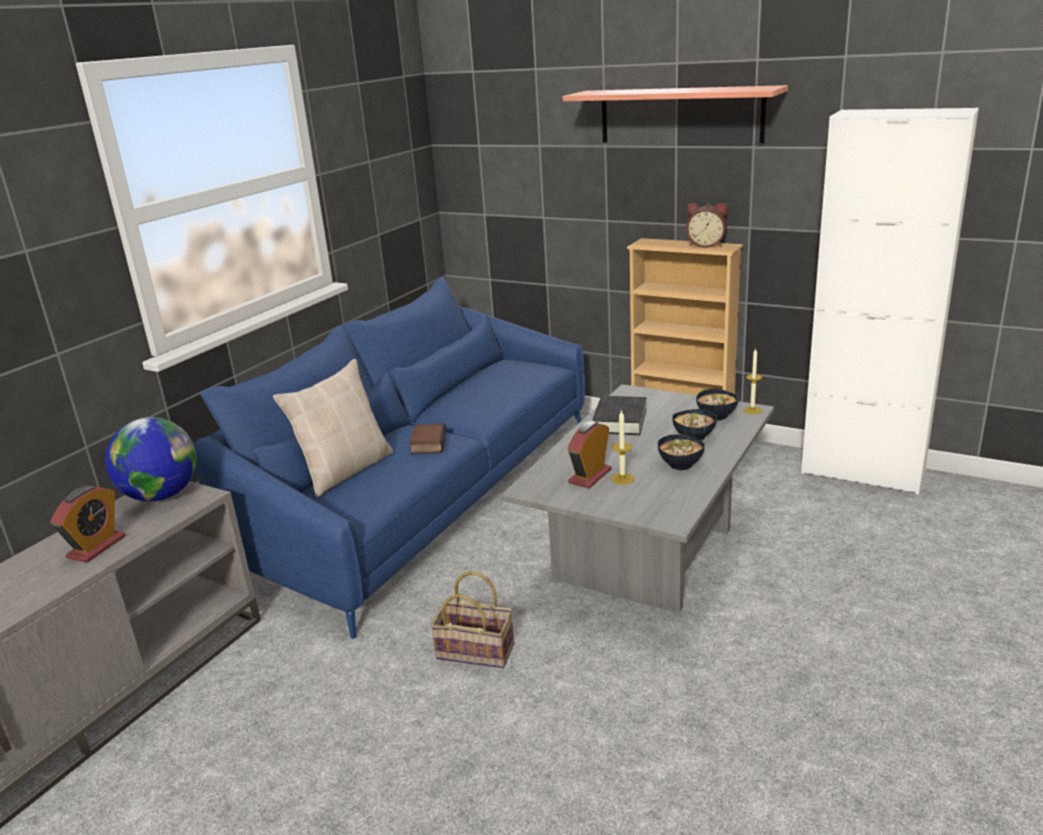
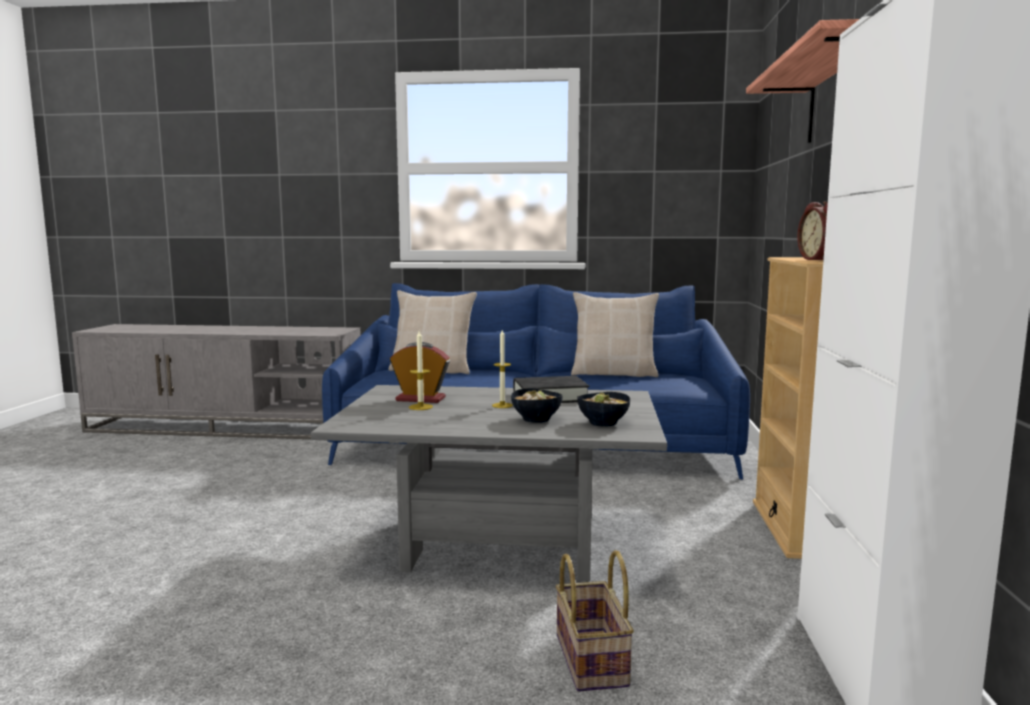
camera: 65 degrees right, 15 degrees down
(96, 547) = (268, 331): alarm clock -> none
(161, 495) = (331, 330): globe -> none
(427, 443) = (493, 378): book -> none
(466, 387) = (614, 373): none -> beige pillow
(477, 650) = (320, 501): basket -> basket (593, 661)
(680, 464) = (464, 420): bowl -> none
(752, 410) = (638, 434): candle -> candle (502, 405)

